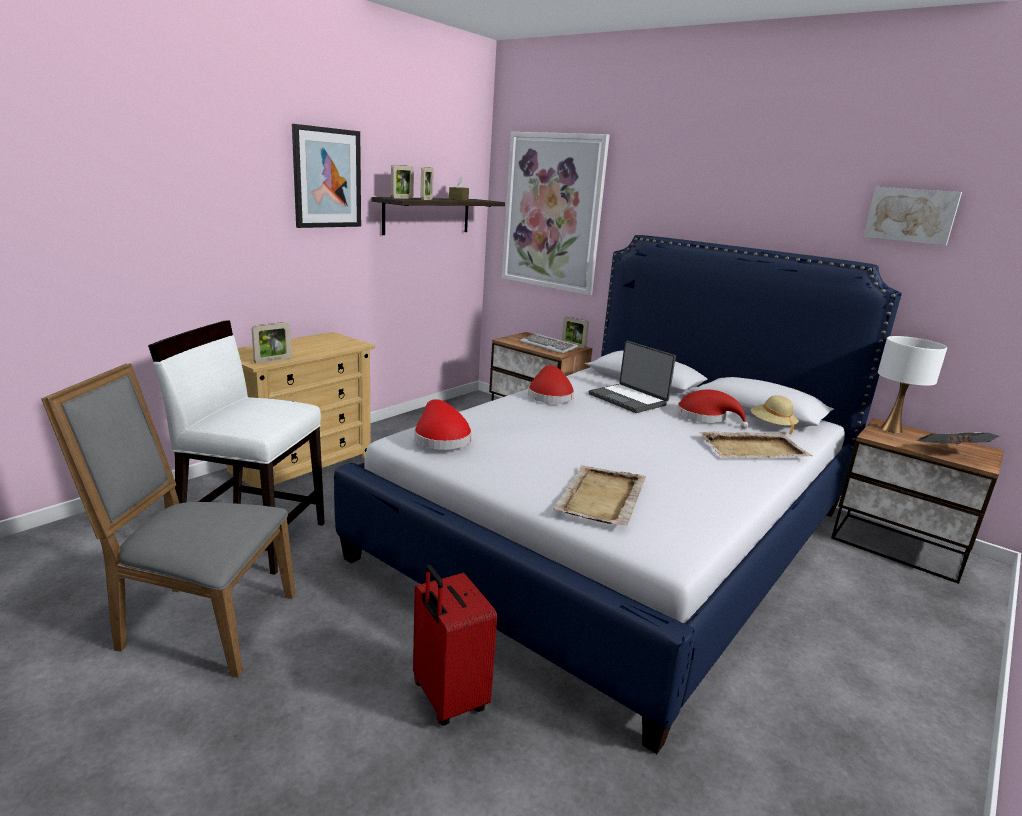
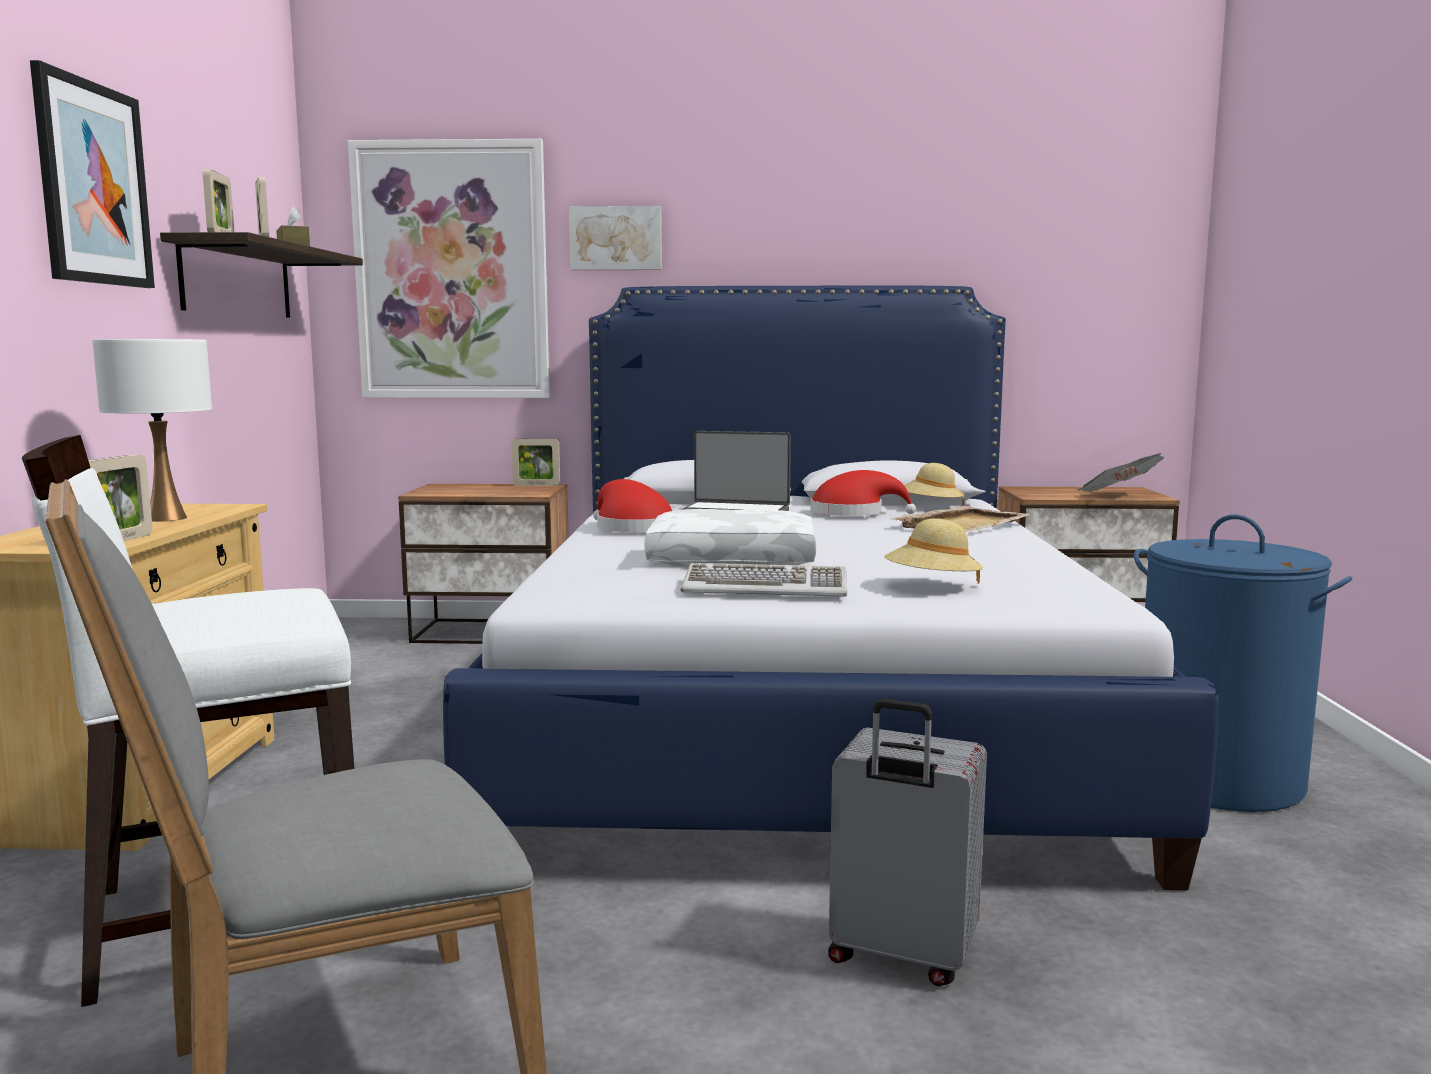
camera: 35 degrees left, 10 degrees down
(440, 438) = (605, 583): red hat -> none
(447, 698) = (900, 957): red suitcase -> grey suitcase
(541, 439) = (734, 560): none -> white pillow
(548, 346) = (503, 490): keyboard -> keyboard (765, 588)
(600, 498) = (932, 586): beige tray -> beige hat
(815, 697) = (1218, 780): none -> blue laundry basket
(891, 429) = (1034, 490): white table lamp -> white table lamp (165, 518)
(911, 215) = (988, 224): picture -> picture (616, 239)

